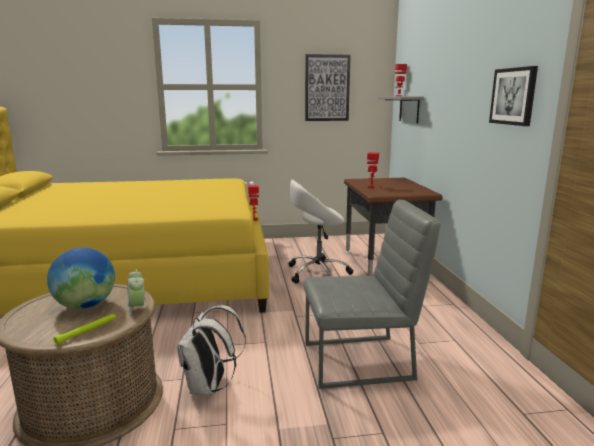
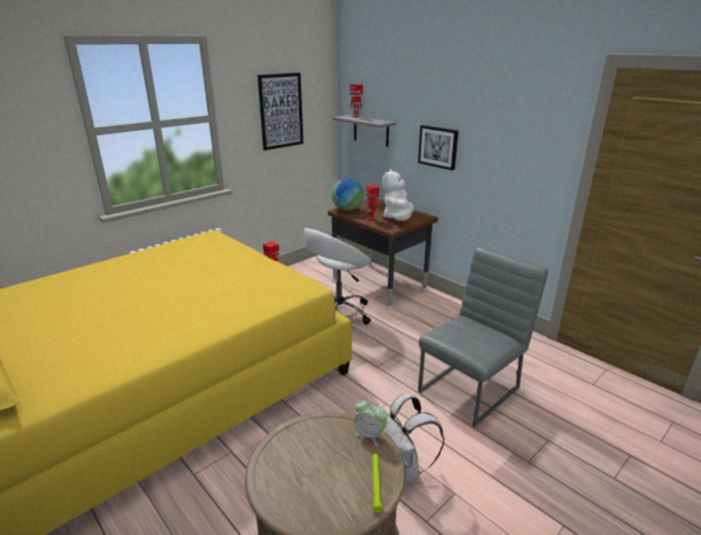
camera: 35 degrees left, 10 degrees up
(85, 306) = (319, 457): globe -> globe (347, 210)
(397, 190) = (398, 218): none -> white plush toy
(513, 96) = (531, 142): picture -> picture (438, 147)

